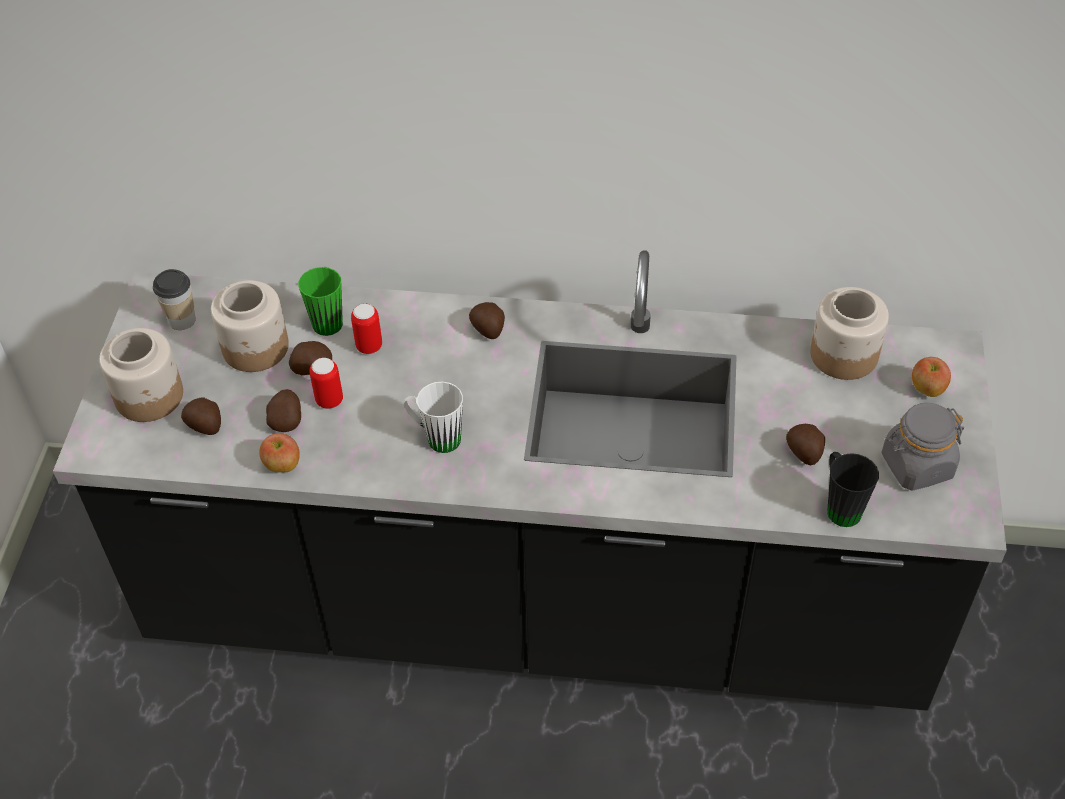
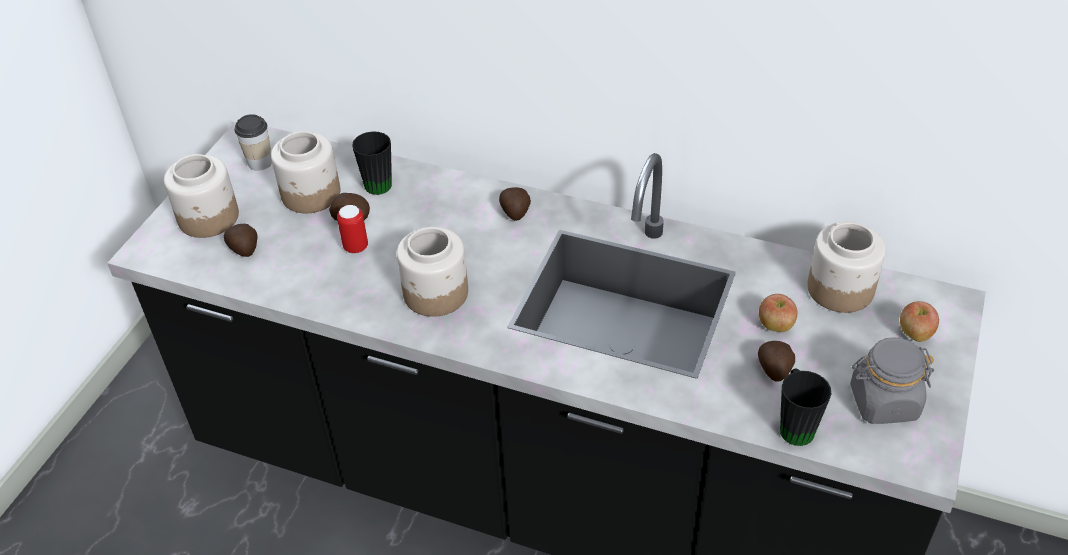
camera: 15 degrees right, 5 degrees down
(282, 466) = (295, 293): apple -> apple (775, 326)
(287, 420) = (313, 257): potato -> none
(328, 318) = (381, 181): green mug -> black mug
(369, 346) = (406, 209): can -> none
(436, 437) = (436, 294): white mug -> jar

